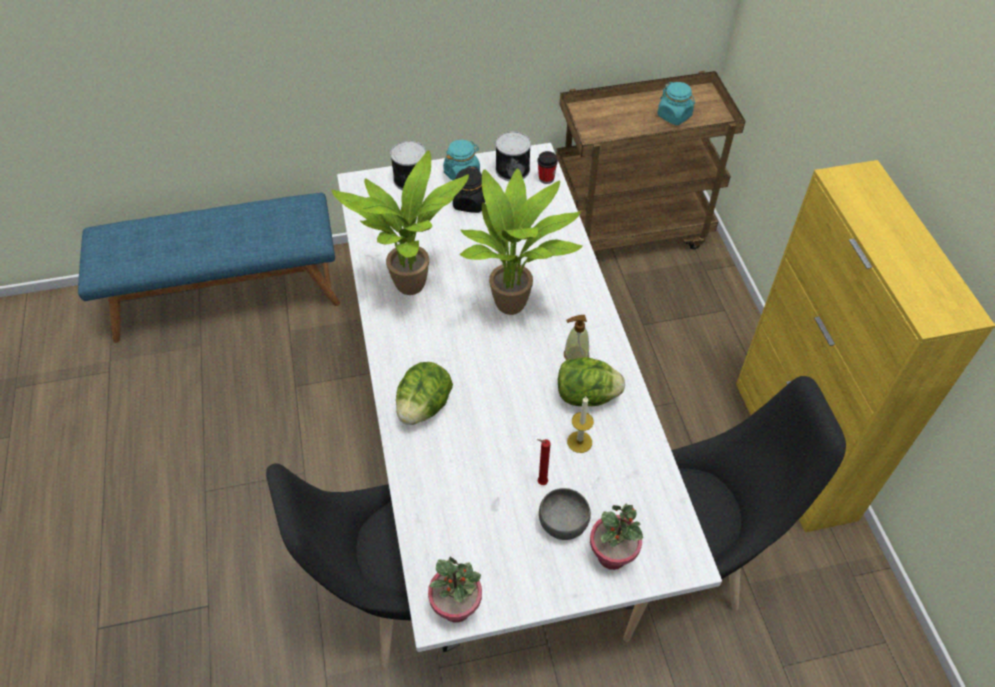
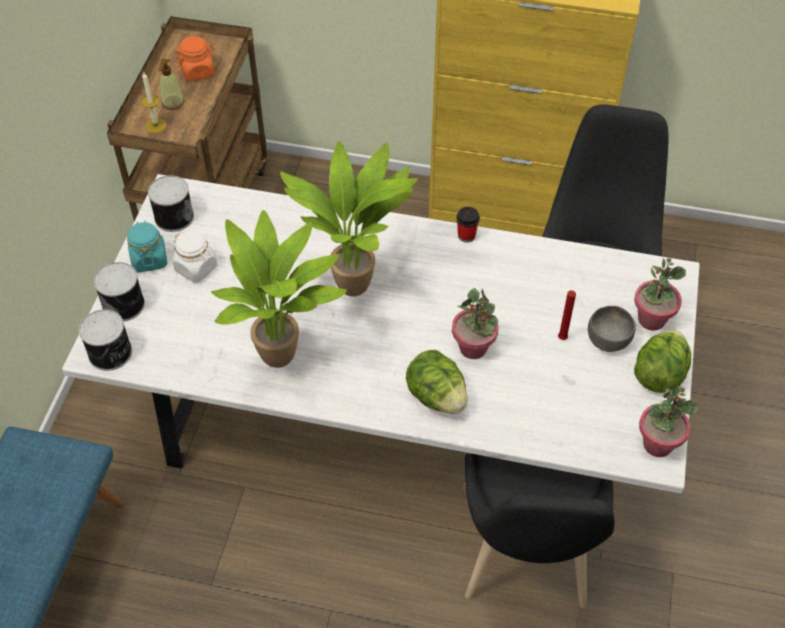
camera: 65 degrees left, 0 degrees up
(363, 192) = (111, 353): none -> can
(470, 203) = (196, 268): black jar -> white jar
(491, 415) = (473, 348): none -> potted plant
(546, 178) = (206, 196): cup -> cup (466, 235)
(576, 355) = (440, 262): soap dispenser -> soap dispenser (173, 103)
(579, 442) = (533, 296): candle -> candle (156, 125)
(586, 395) = (487, 273): lettuce -> lettuce (659, 374)
(674, 116) = (198, 72): turquoise jar -> orange jar

